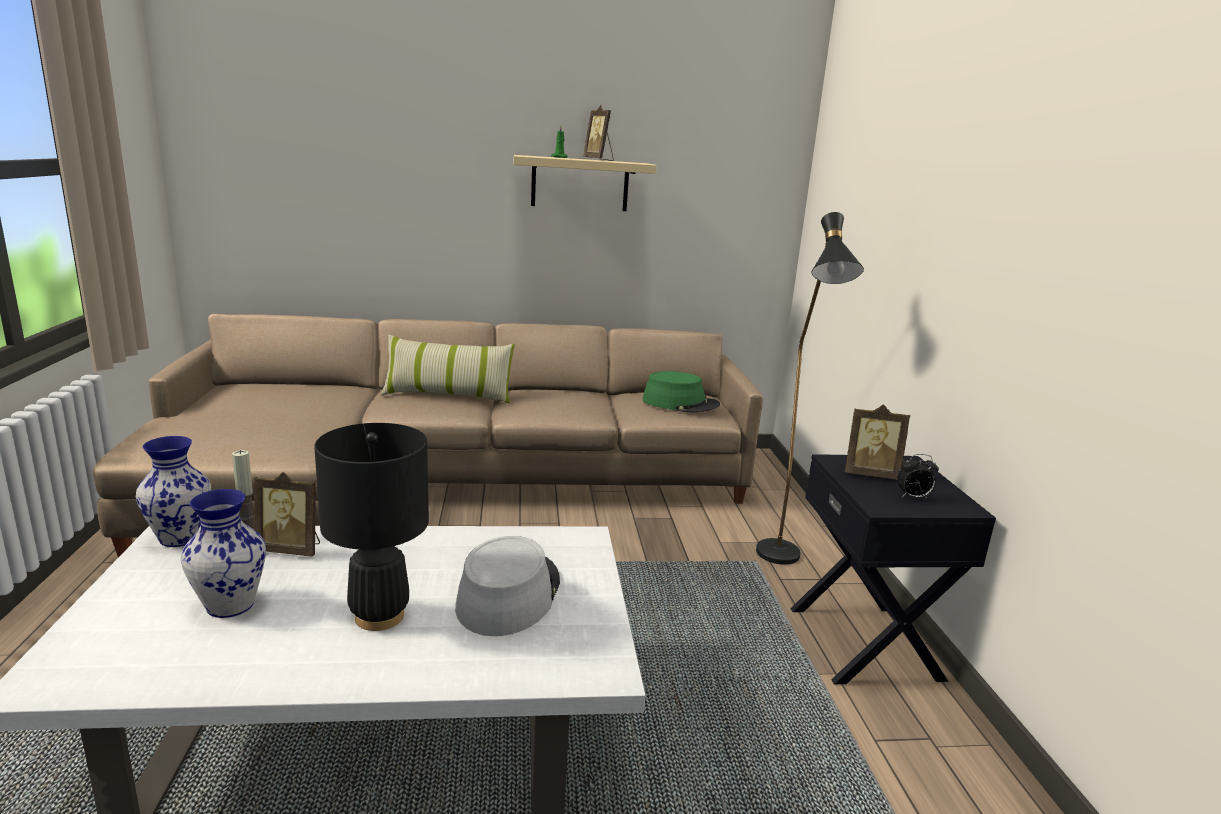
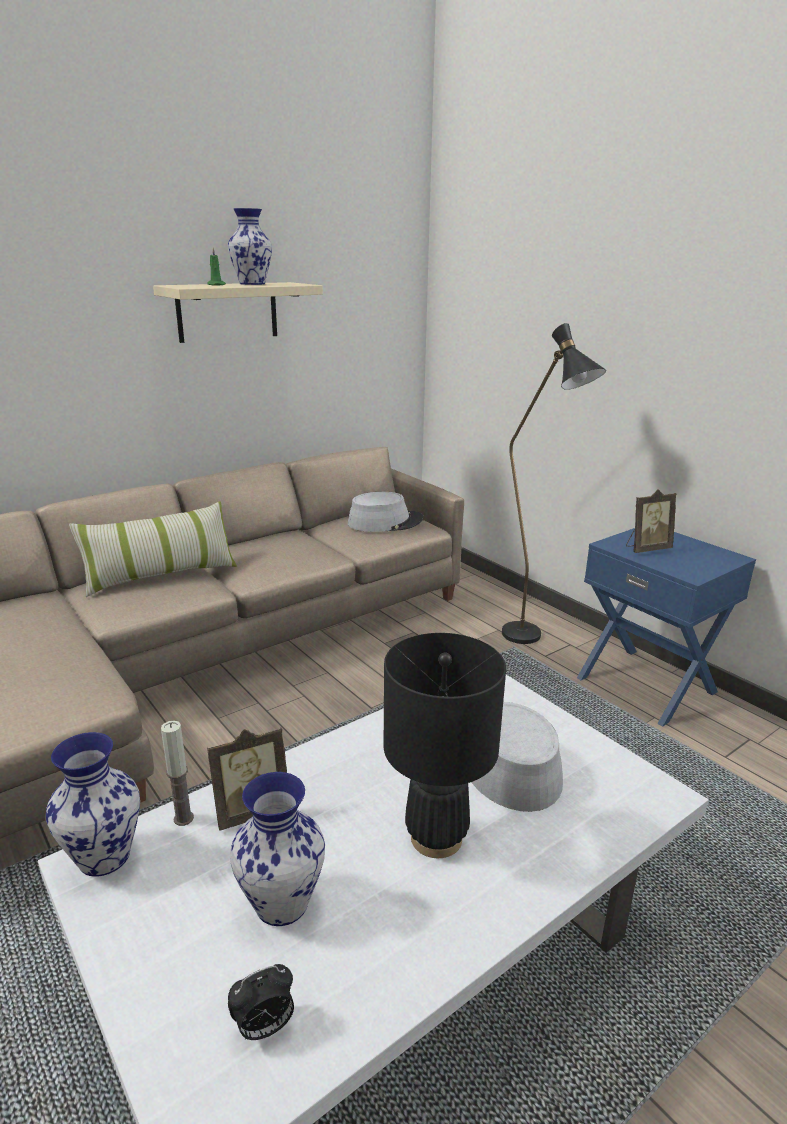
camera: 30 degrees left, 5 degrees up
(599, 160) = (253, 284): picture frame -> vase
(680, 403) = (385, 522): green hat -> grey hat
(866, 642) = (647, 684): black nightstand -> blue nightstand
(913, 497) = (696, 560): alarm clock -> alarm clock (264, 1027)

